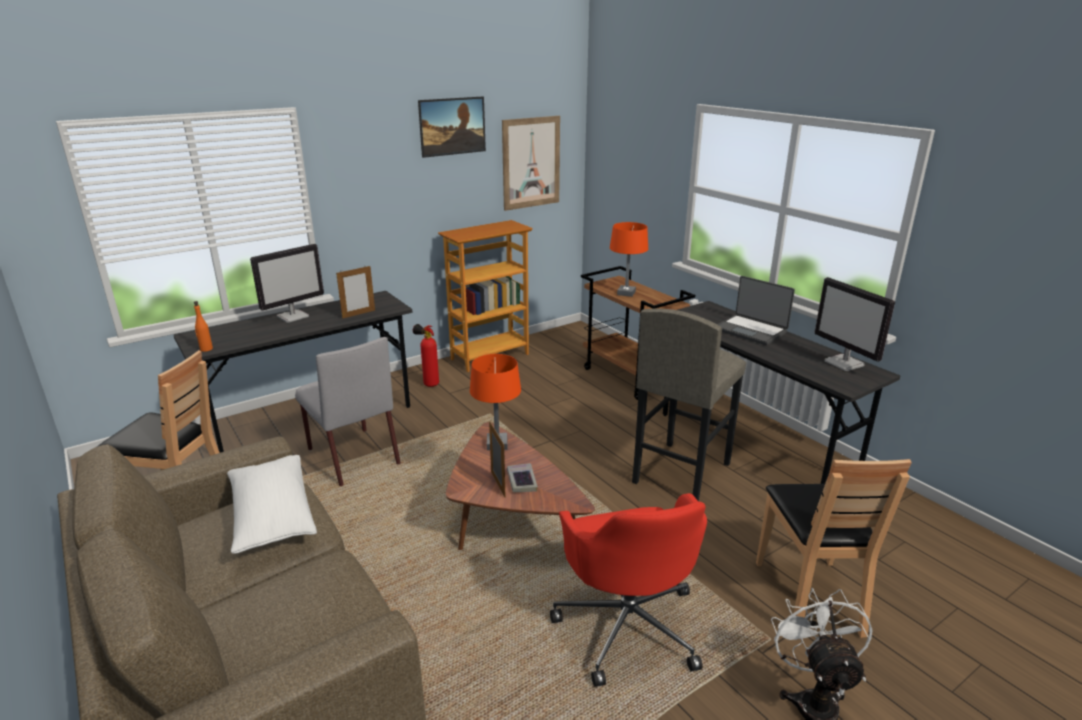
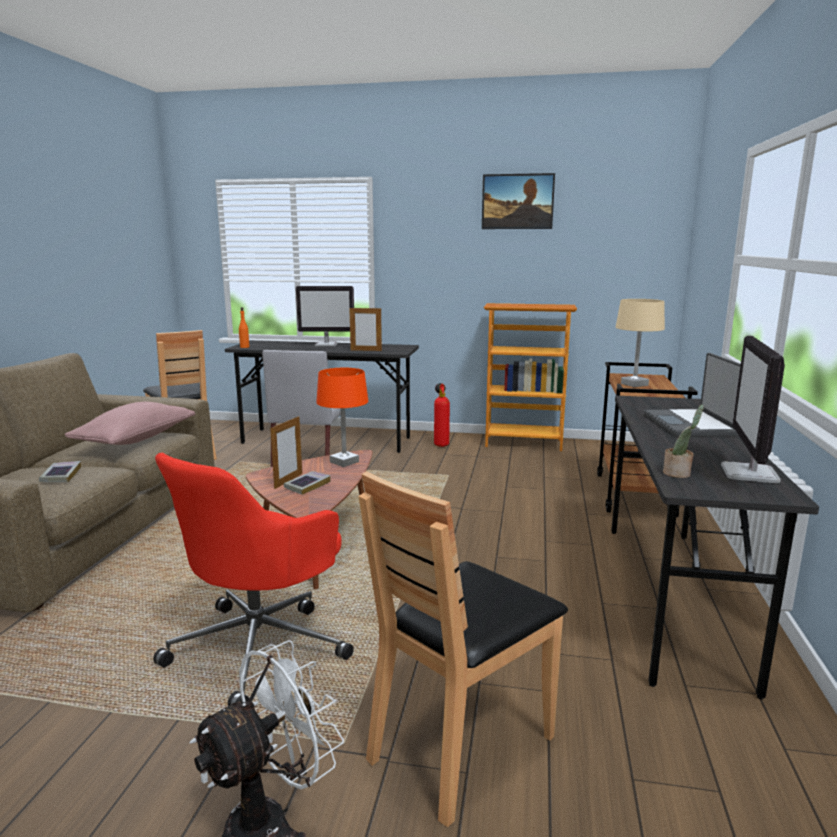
camera: 45 degrees right, 10 degrees down
(272, 516) = (135, 439): white pillow -> pink pillow
(317, 595) = (61, 475): none -> book
(531, 163) = (610, 247): picture -> none
(626, 293) = (634, 384): orange table lamp -> beige table lamp
(680, 473) = (535, 578): grey stool -> none
(824, 377) = (678, 474): none -> potted plant

